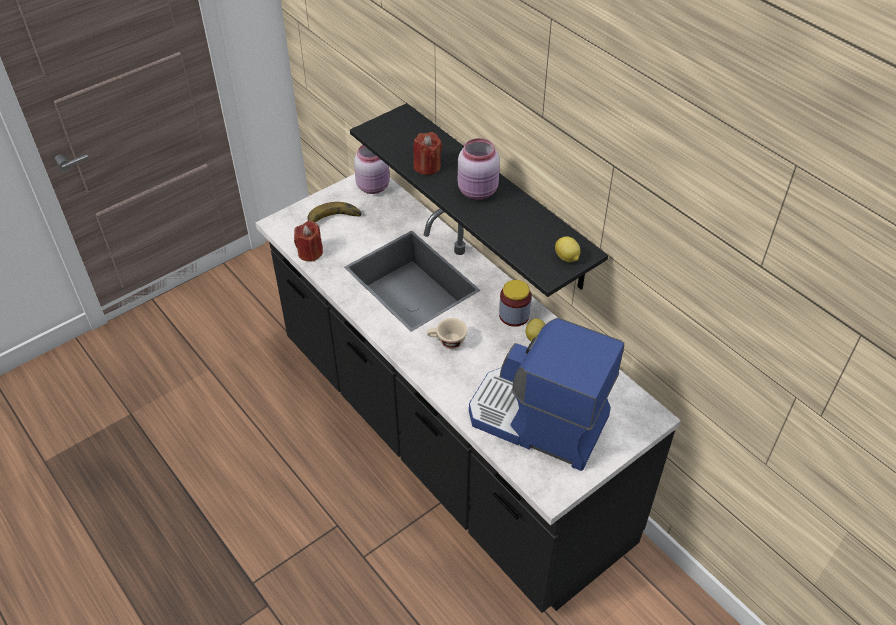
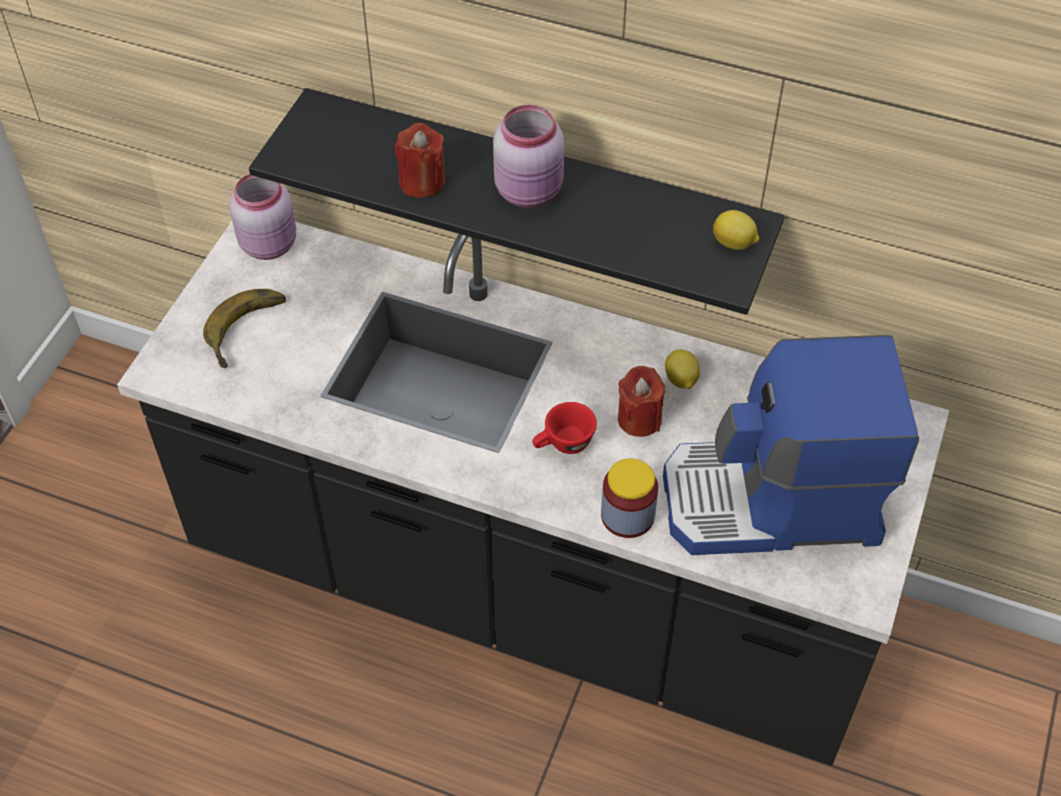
camera: 30 degrees left, 5 degrees up
(310, 253) = (248, 396): red candle -> red candle (639, 419)
(447, 342) = (563, 444): beige cup -> red cup
(514, 315) = (628, 359): jar -> jar (627, 515)

